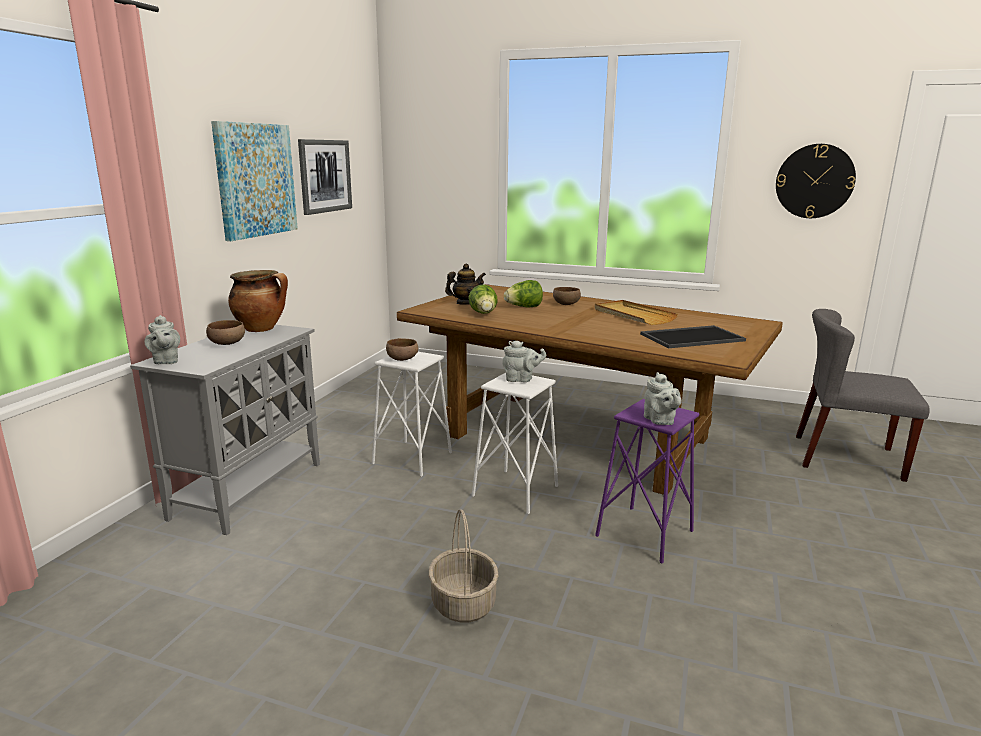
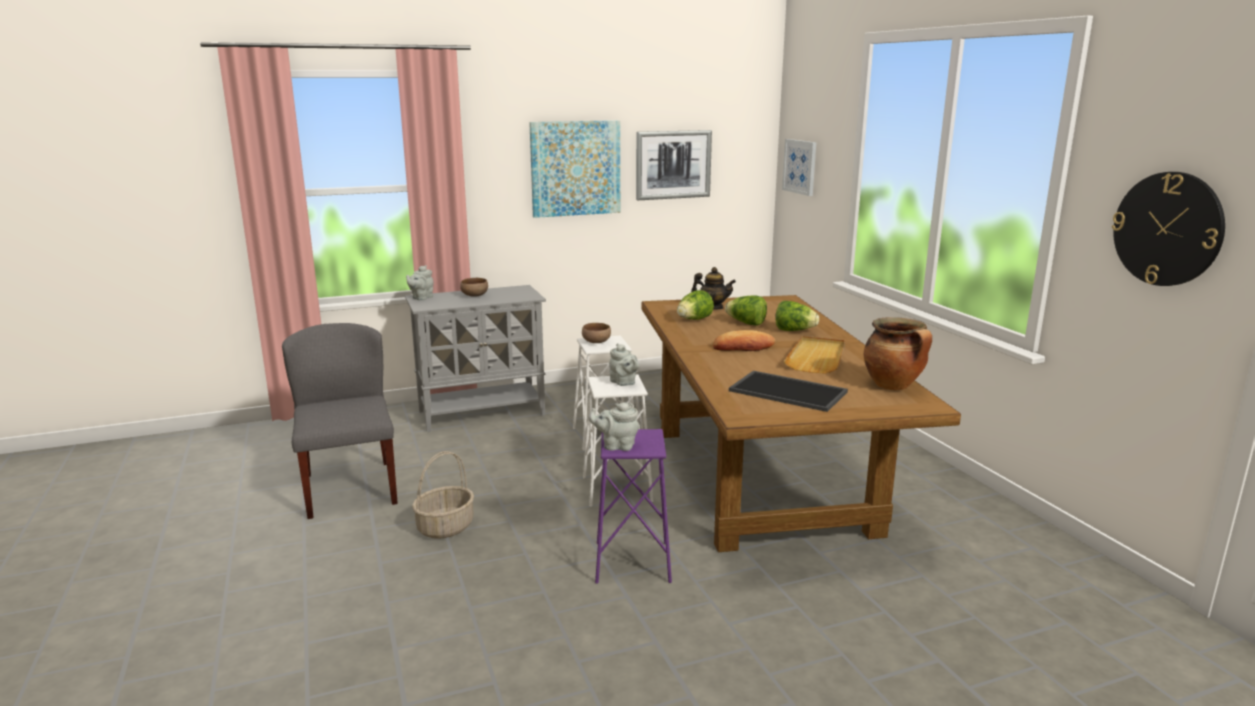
camera: 50 degrees right, 0 degrees up
(262, 329) = (518, 291): cooking pot -> cooking pot (894, 386)
(421, 175) = (800, 166): none -> picture
(565, 304) = (794, 331): brown bowl -> lettuce
(577, 321) = (743, 347): none -> bread
(660, 421) = (616, 446): grey teapot -> grey teapot turned 60 degrees clockwise
(846, 457) = (1010, 634): grey chair -> grey chair (349, 488)

